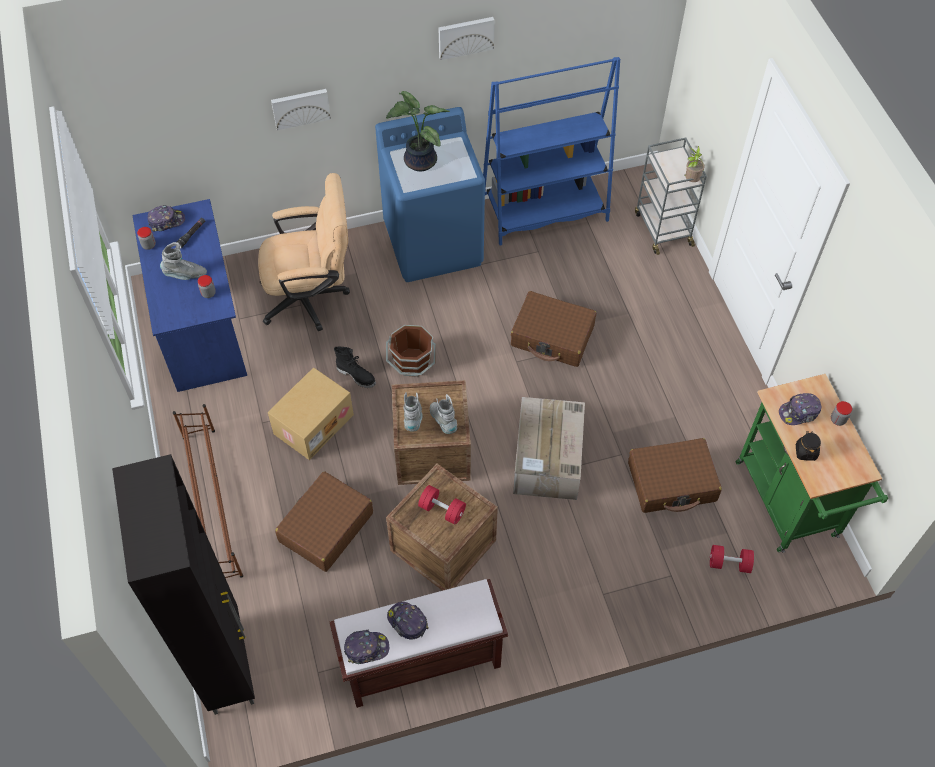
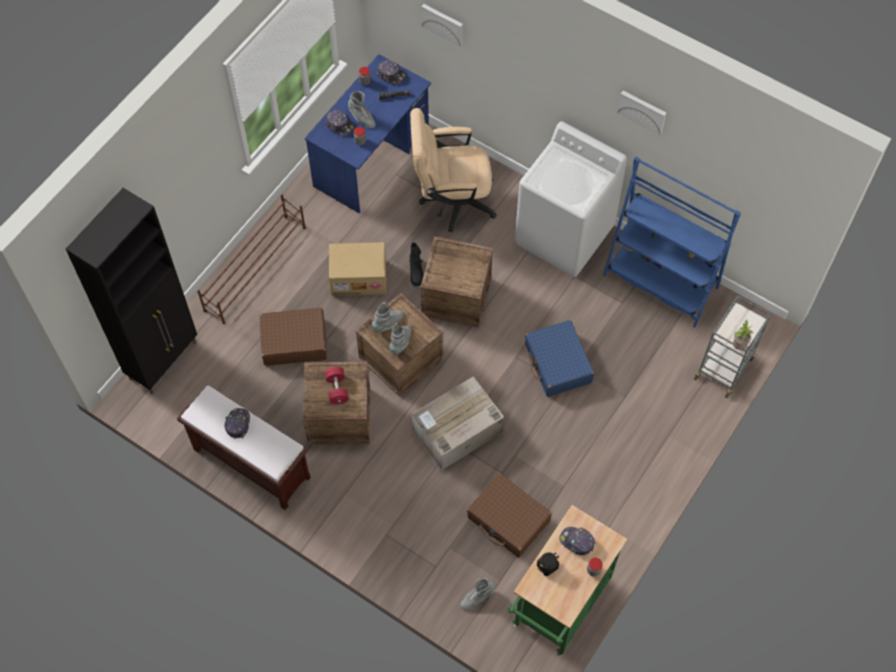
camera: 50 degrees right, 5 degrees up
(300, 107) = (511, 70): picture -> picture (443, 24)
(312, 297) = (451, 201): beige office chair -> beige office chair turned 135 degrees clockwise
(366, 648) = (203, 415): cap -> cap (340, 125)
(412, 363) = (456, 296): brown bucket -> crate
(418, 161) = (561, 168): potted plant -> none
(434, 243) = (564, 235): blue washing machine -> white washing machine
(552, 336) = (558, 364): brown suitcase -> blue suitcase
(729, 563) = (477, 597): red dumbbell -> grey boot

